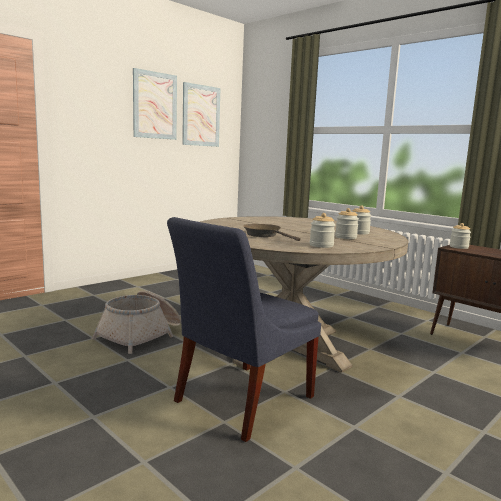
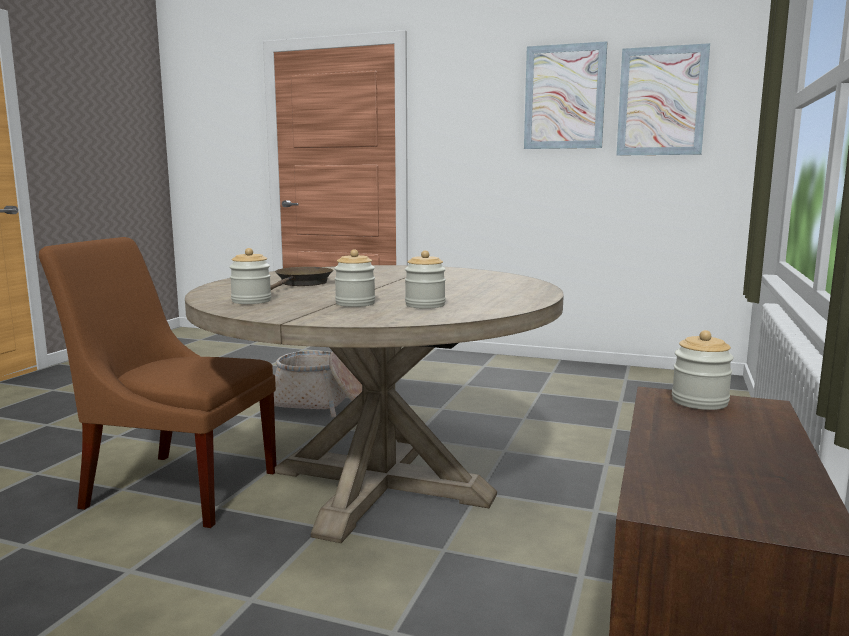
camera: 65 degrees right, 0 degrees up
(240, 401) = (176, 487): blue chair -> brown chair

